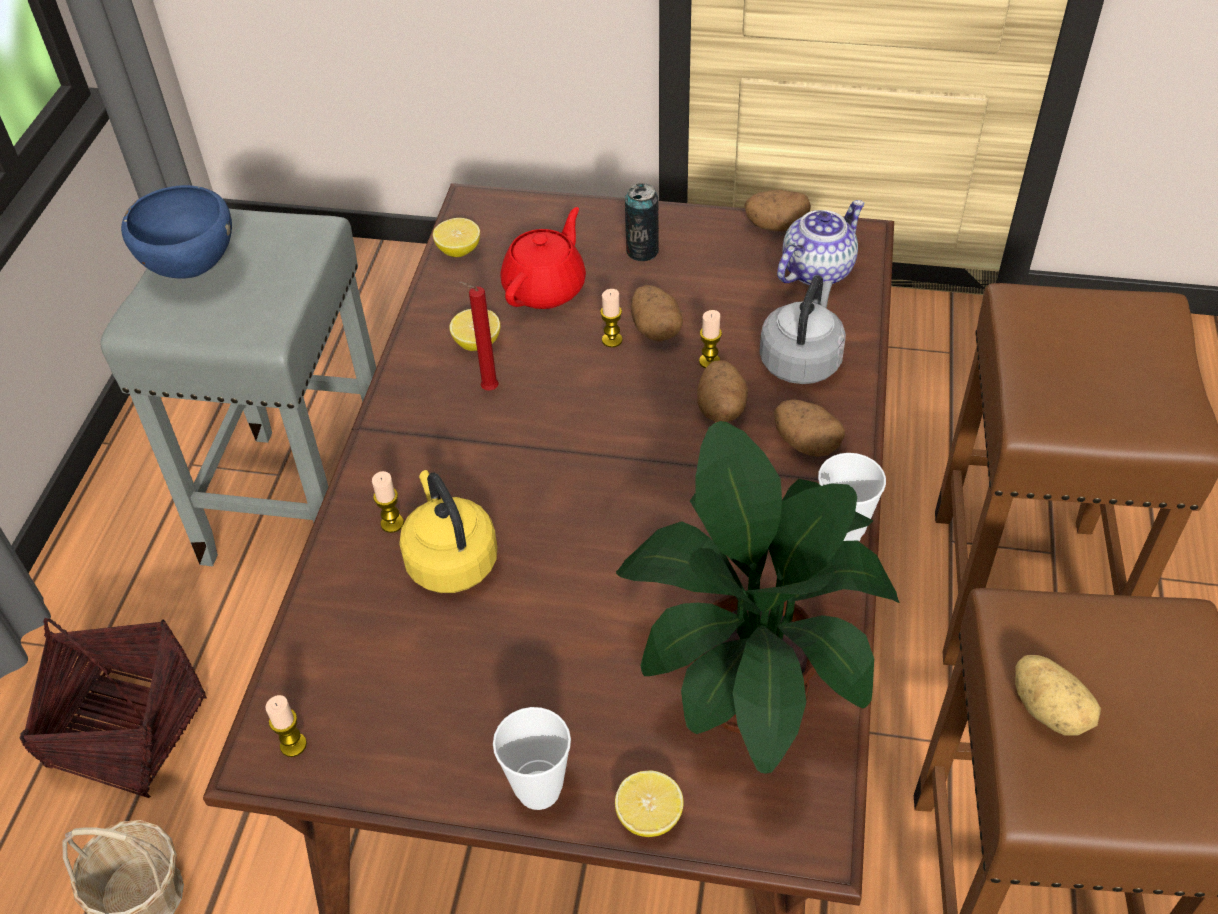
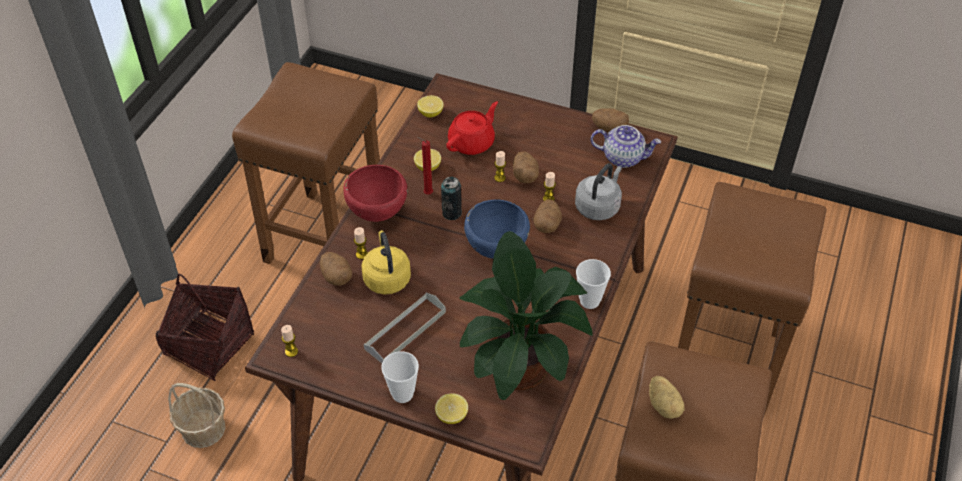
camera: 10 degrees right, 0 degrees up
(191, 270) = (286, 101): blue bowl -> blue bowl (495, 250)
(301, 500) = (326, 235): grey stool -> brown stool
(403, 442) = (377, 214): none -> red bowl
(512, 656) = (405, 330): none -> grey tray
(642, 251) = (530, 130): can -> can (451, 213)
(806, 443) = (586, 251): potato -> potato (336, 277)
(817, 270) = (623, 157): teapot -> teapot turned 45 degrees clockwise

